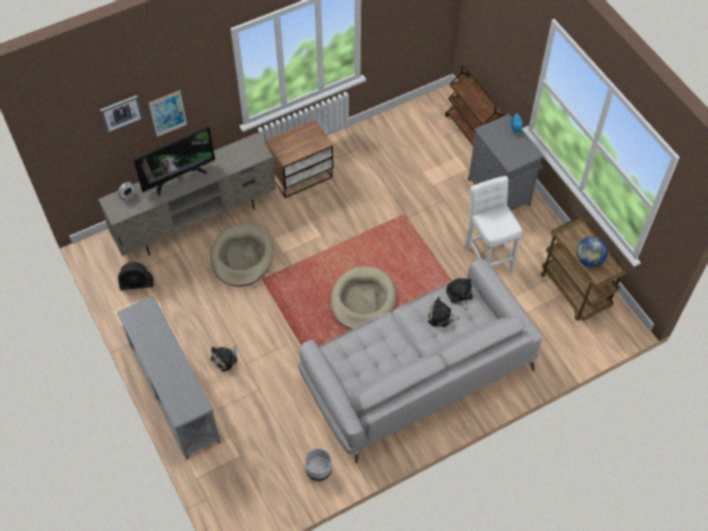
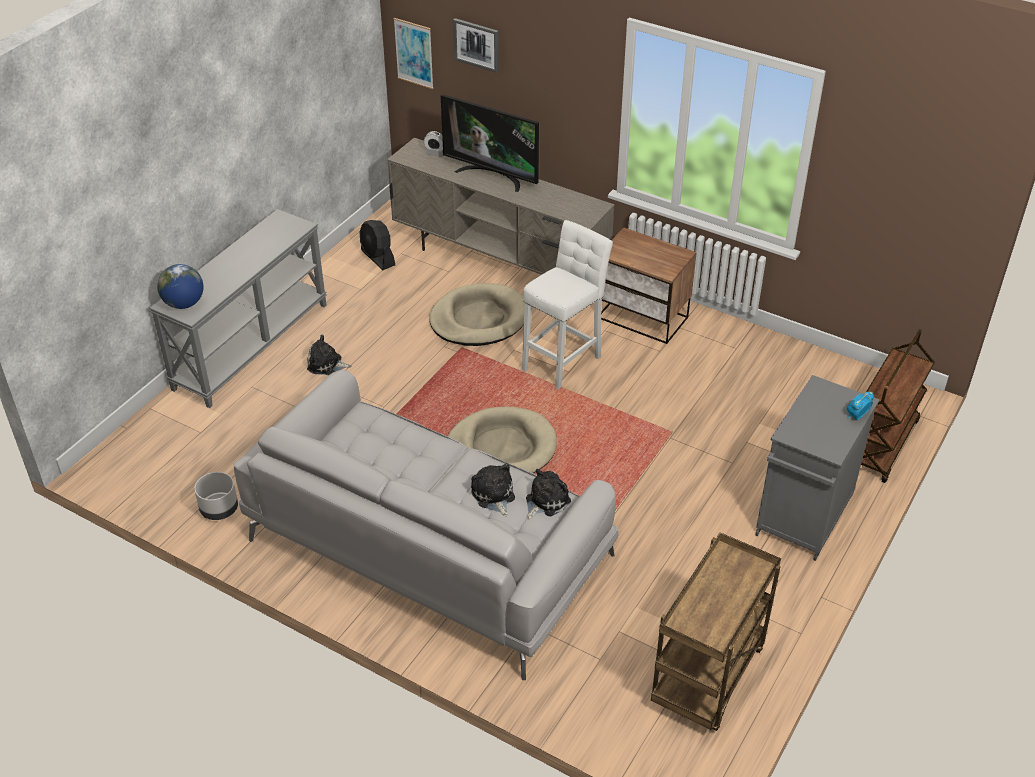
camera: 60 degrees right, 15 degrees down
(168, 113) = (528, 90): picture -> picture (414, 53)
(488, 256) = (680, 548): white stool -> white stool (564, 360)
(589, 260) = (707, 603): globe -> globe (184, 303)

